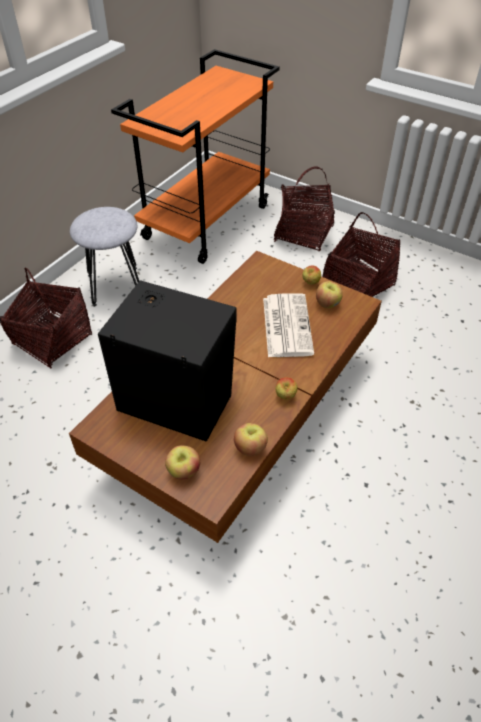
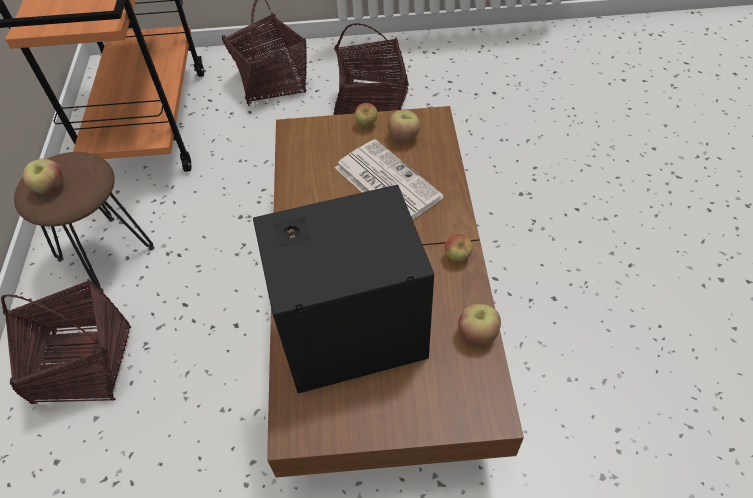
camera: 35 degrees left, 5 degrees up
(115, 285) = (105, 253): grey stool -> brown stool
(184, 471) = (438, 407): apple -> apple (50, 188)

